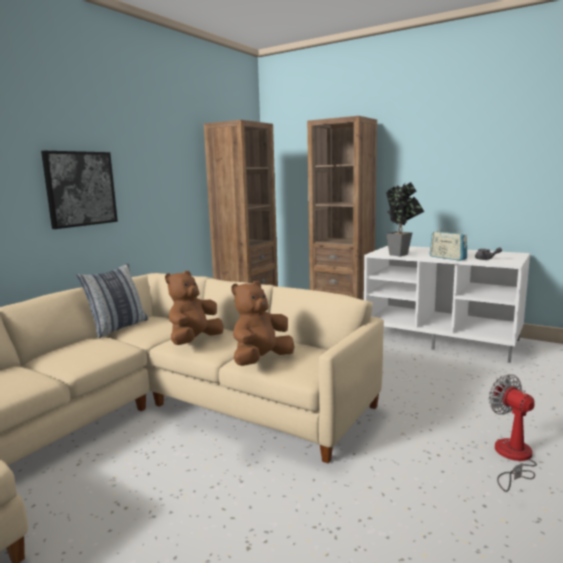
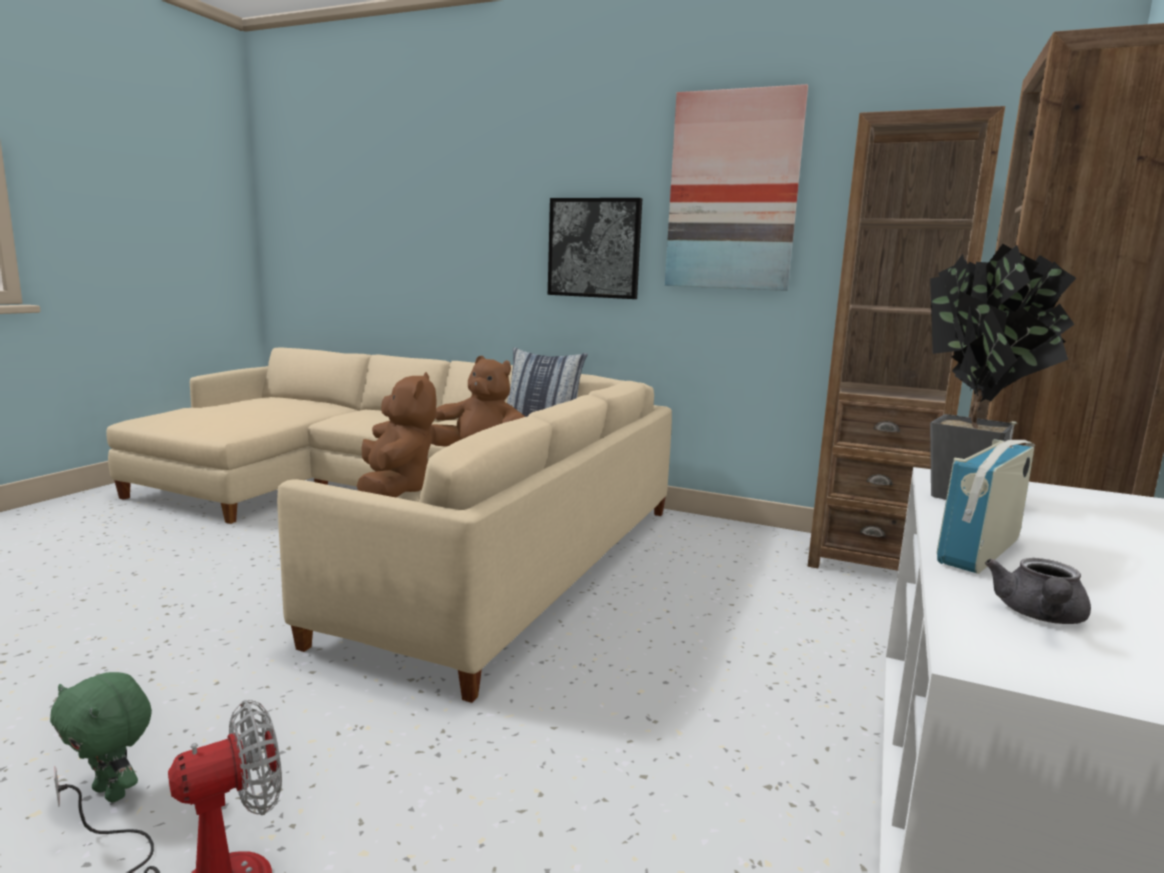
camera: 80 degrees right, 0 degrees up
(154, 150) = (733, 192): none -> picture
(261, 360) = (395, 490): brown plush toy -> brown plush toy turned 45 degrees clockwise
(477, 497) = (113, 792): none -> green plush toy

